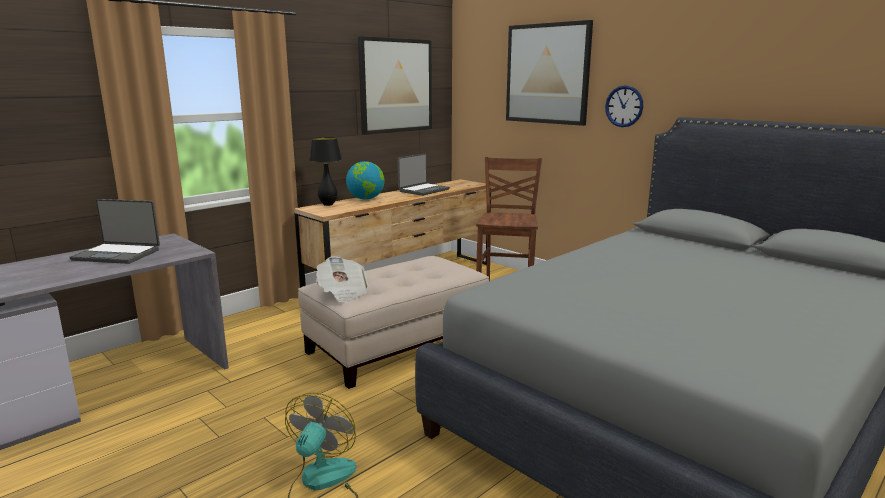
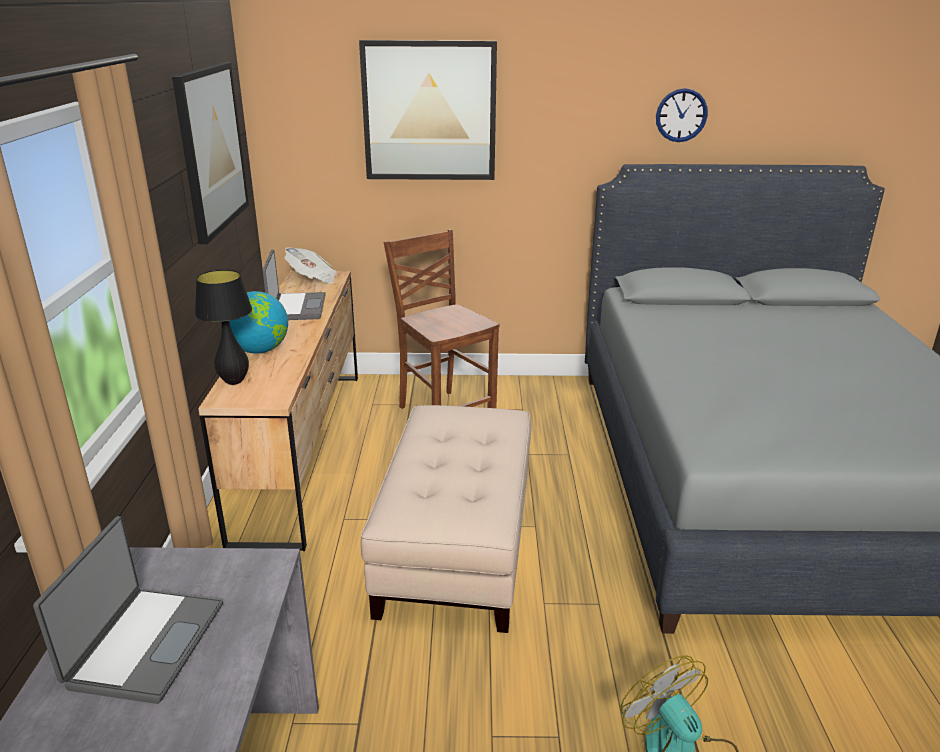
camera: 45 degrees left, 10 degrees up
(118, 254) = (144, 644): laptop -> laptop turned 45 degrees counterclockwise
(343, 293) = (454, 514): newspaper -> newspaper (312, 278)
(624, 106) = (546, 152): wall clock -> wall clock (681, 115)

